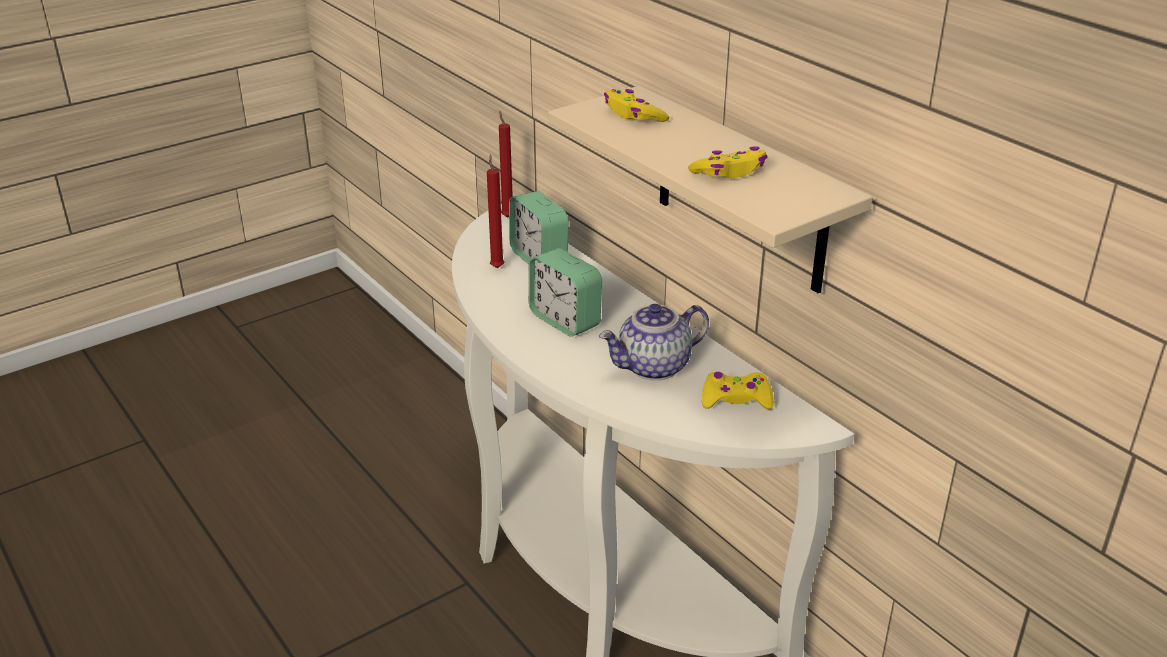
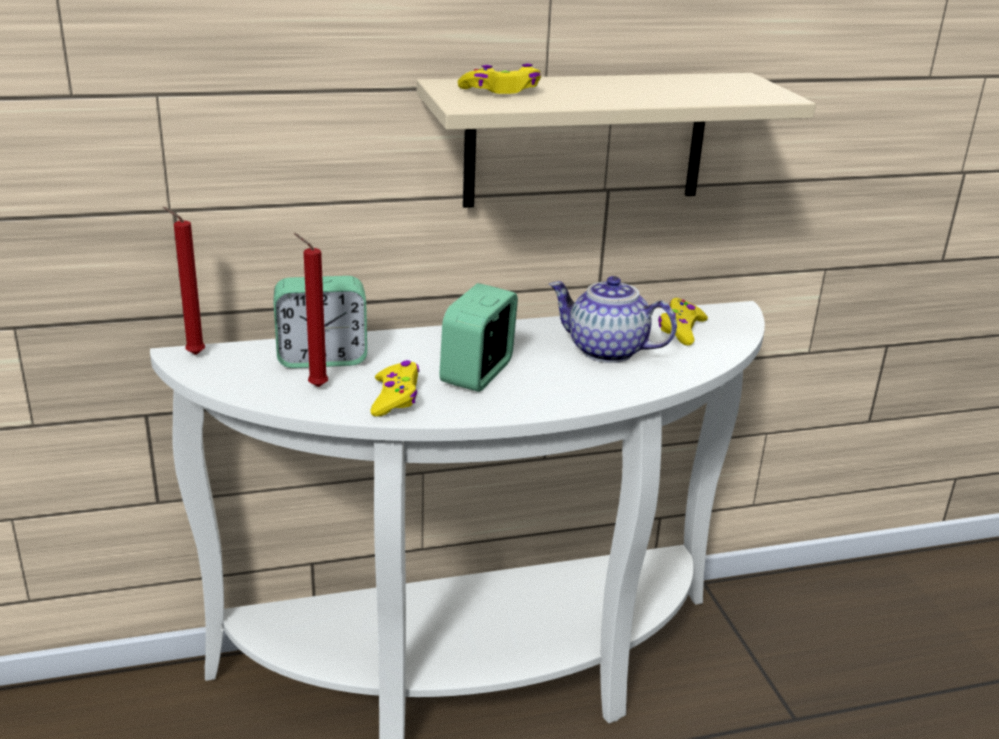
camera: 70 degrees left, 5 degrees down
(565, 320) = (478, 374): alarm clock -> alarm clock turned 135 degrees clockwise
(654, 368) = (605, 351): teapot -> teapot turned 120 degrees clockwise
(730, 172) = (677, 91): yellow game controller -> yellow game controller (395, 397)

